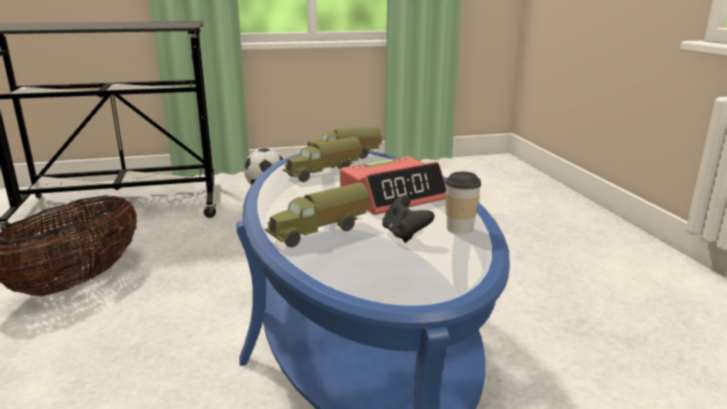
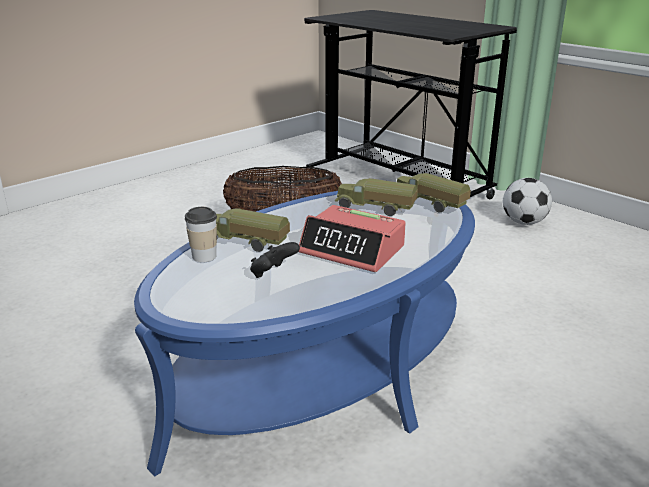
camera: 60 degrees right, 5 degrees up
(460, 228) = (309, 293): cup -> cup (204, 256)

